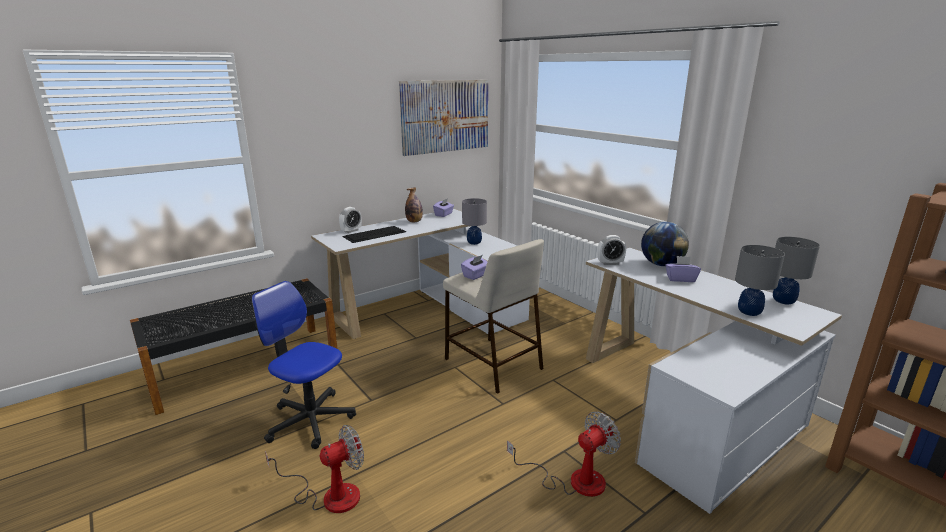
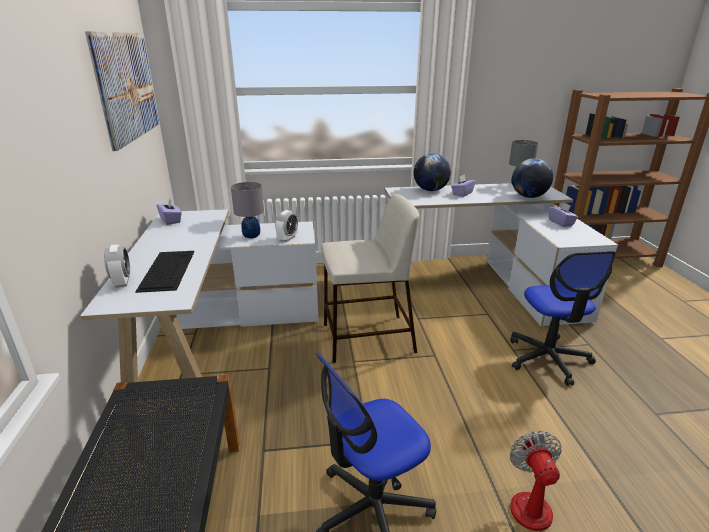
camera: 60 degrees left, 5 degrees up
(414, 221) = (164, 239): bottle -> none
(476, 275) = (352, 255): purple tissue box -> purple tissue box (561, 223)
(574, 480) = (548, 358): fan -> office chair
(610, 263) = (411, 201): alarm clock -> alarm clock (287, 238)
(748, 313) = (529, 196): grey table lamp -> globe

